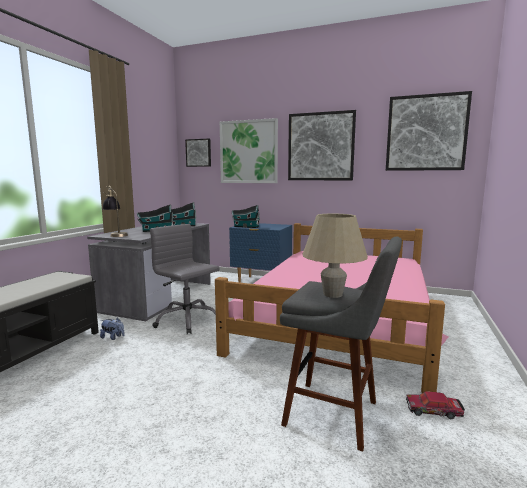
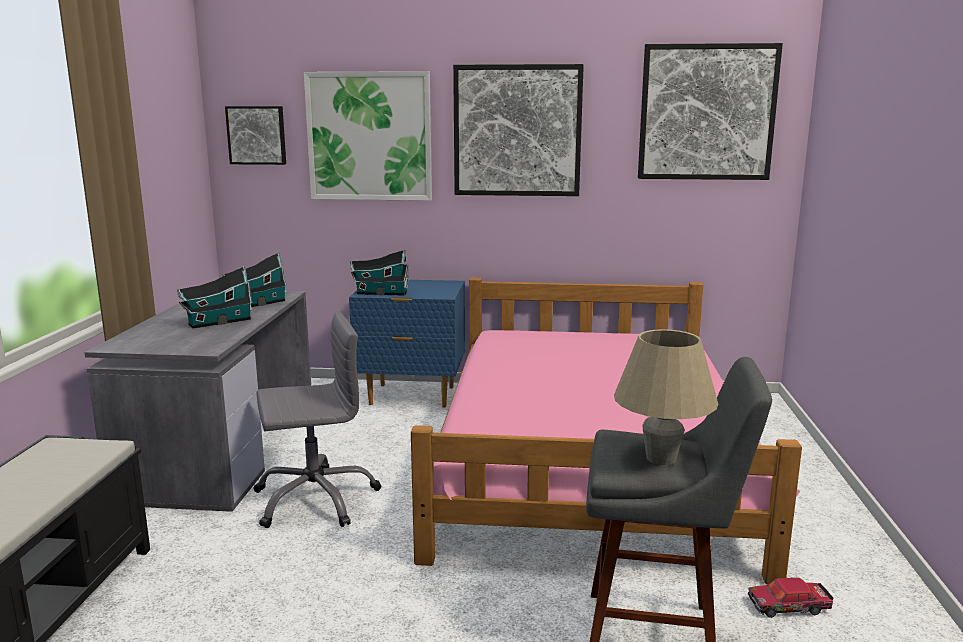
camera: 15 degrees left, 5 degrees up
(113, 337) = (189, 556): plush toy -> none
(116, 234) = (144, 341): table lamp -> none
(187, 320) = (315, 499): grey office chair -> grey office chair turned 135 degrees clockwise

